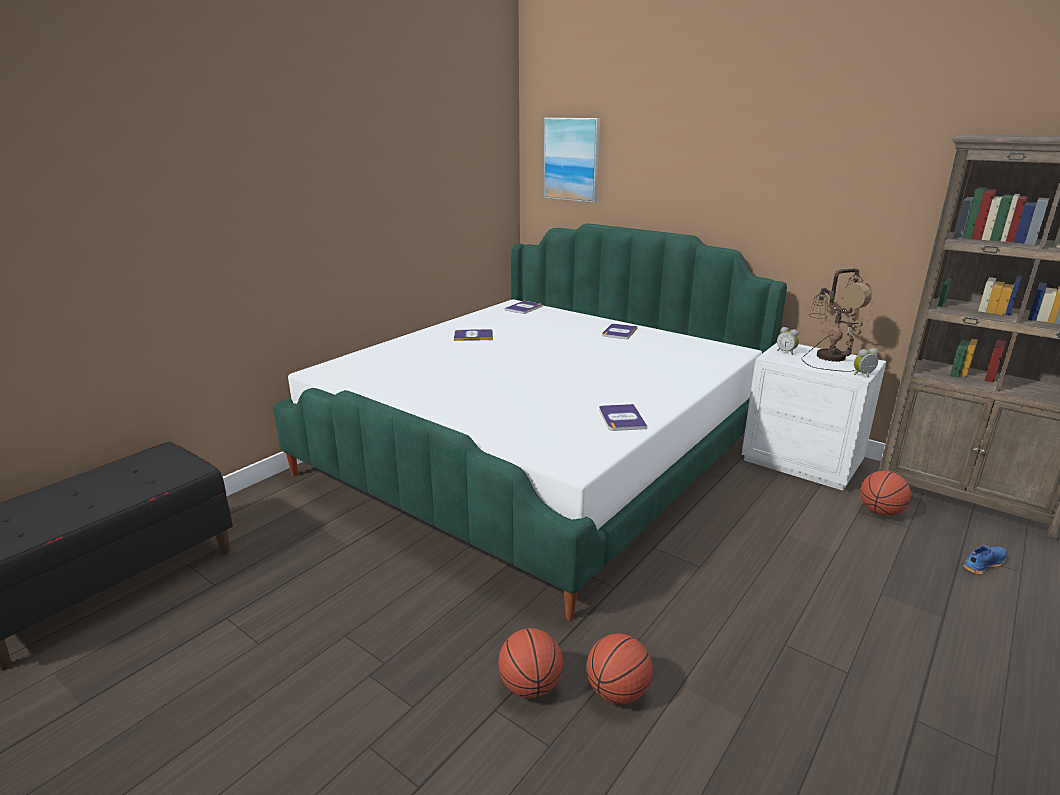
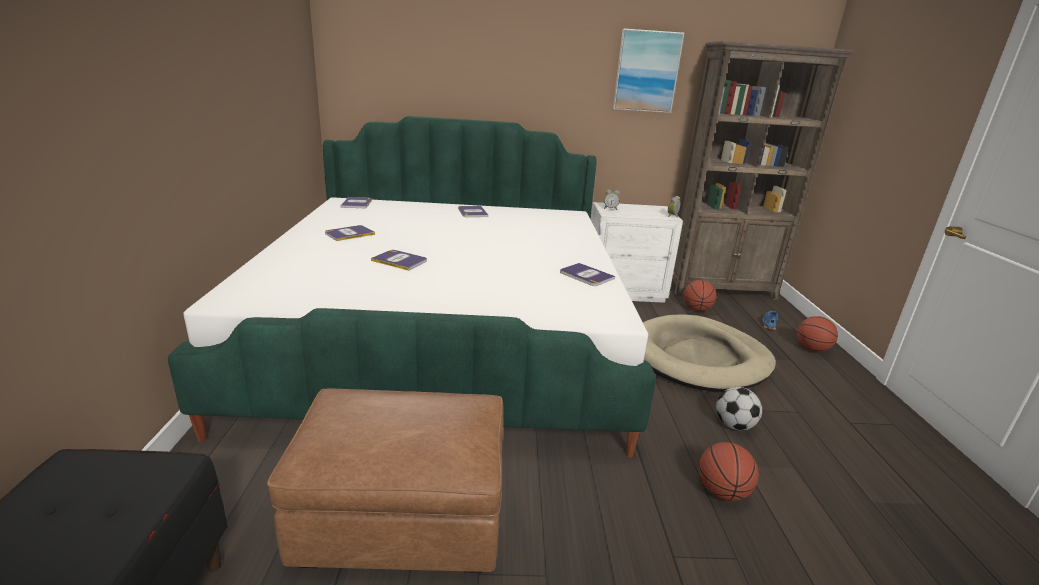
camera: 40 degrees left, 0 degrees up
(343, 576) = (403, 518): none -> brown ottoman
(474, 367) = (399, 260): none -> book
(530, 686) = (671, 522): basketball -> basketball (811, 349)
(572, 159) = (381, 53): picture -> picture (646, 71)
(729, 646) = (734, 425): none -> football
(793, 564) = (698, 358): none -> beige dog bed
(830, 356) = (637, 208): table lamp -> none

